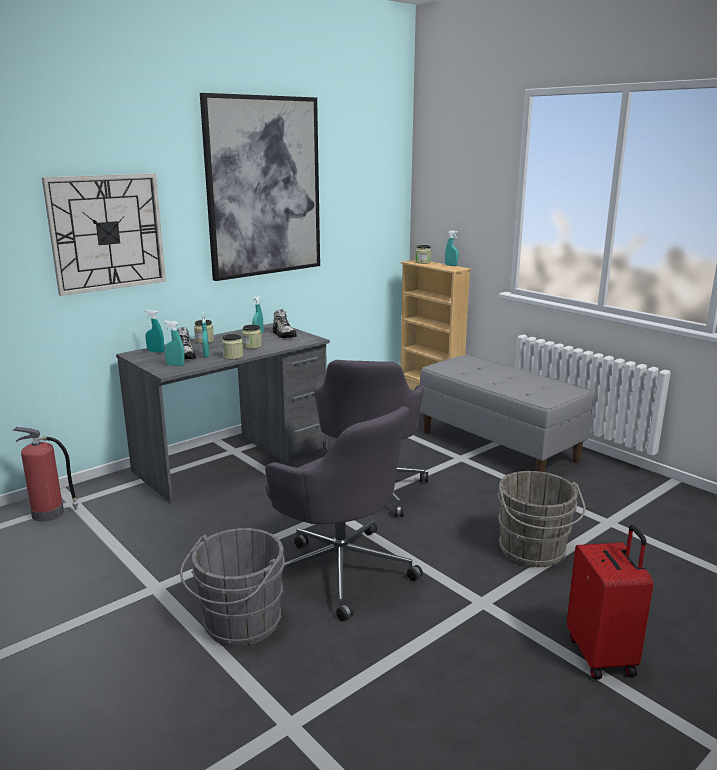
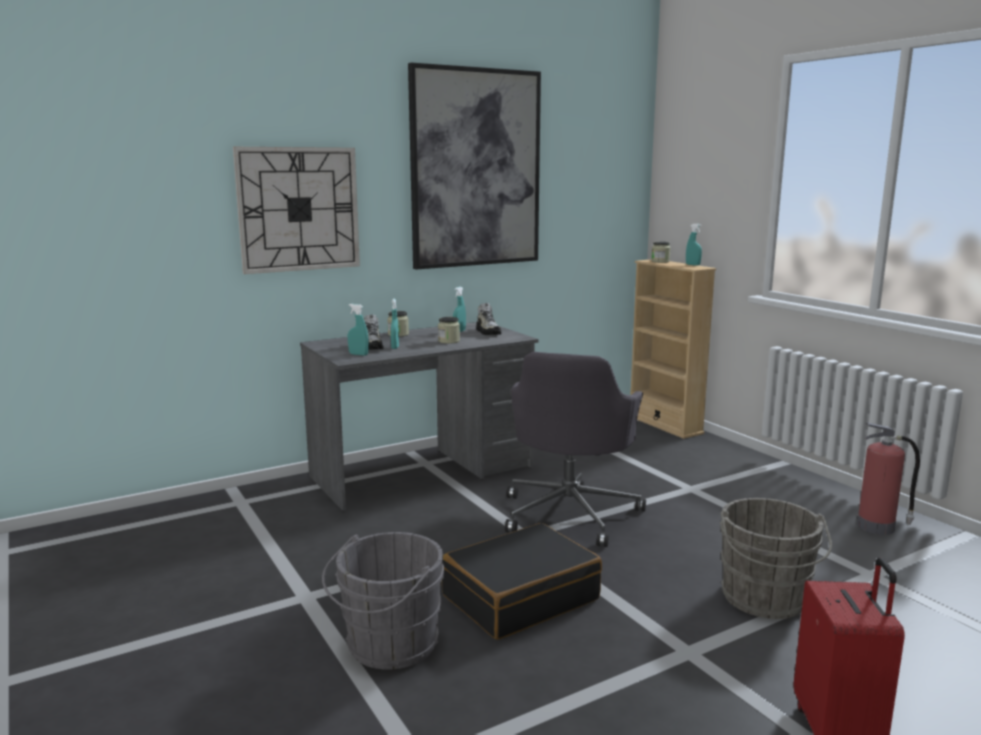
camera: 10 degrees right, 5 degrees down
(50, 513) = (213, 511): fire extinguisher -> fire extinguisher (878, 527)
(155, 351) = (342, 342): turquoise spray bottle -> none
(233, 356) = (424, 349): jar -> none
(340, 569) = (520, 597): grey office chair -> black suitcase
(499, 446) = (741, 479): grey bench -> none

